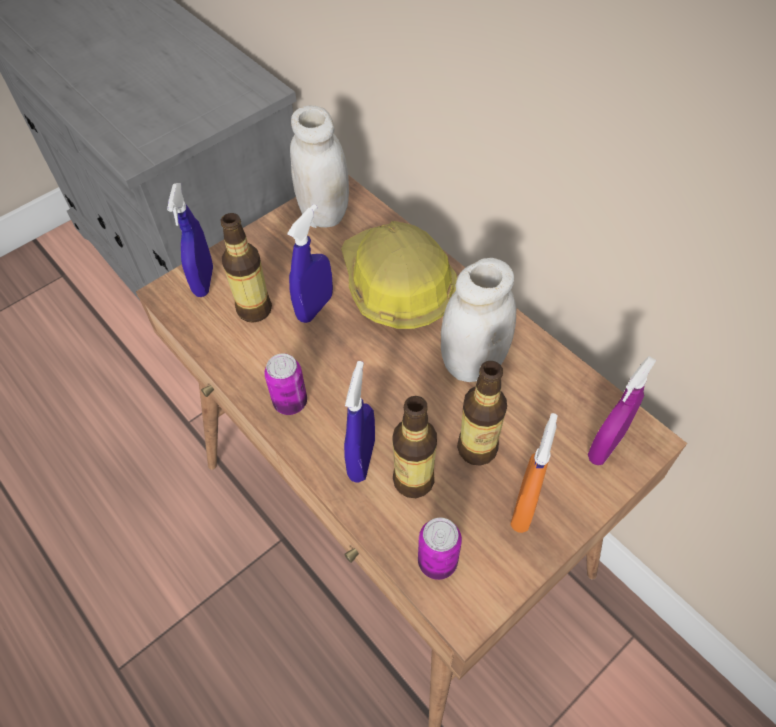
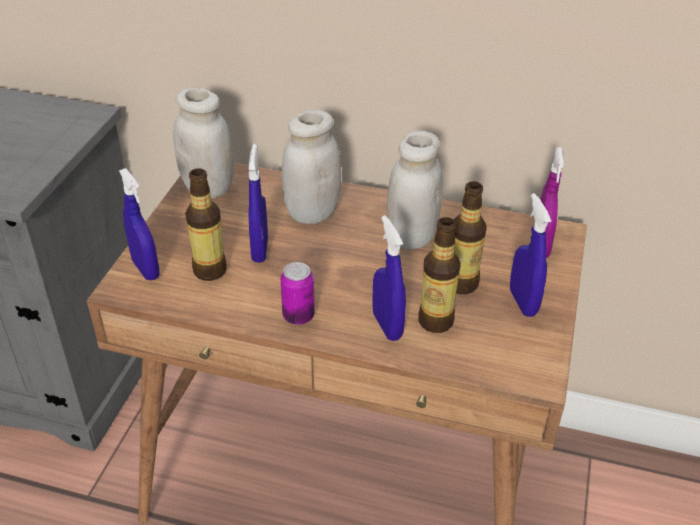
camera: 35 degrees left, 15 degrees down
(396, 286) = (312, 213): hard hat -> white jar
(437, 562) = (496, 359): can -> none
(524, 508) = (522, 302): orange spray bottle -> blue spray bottle

